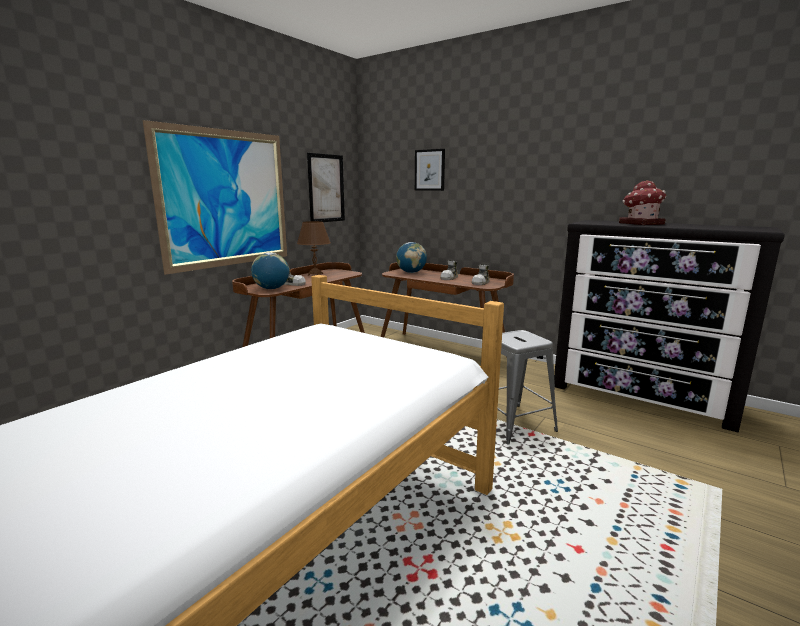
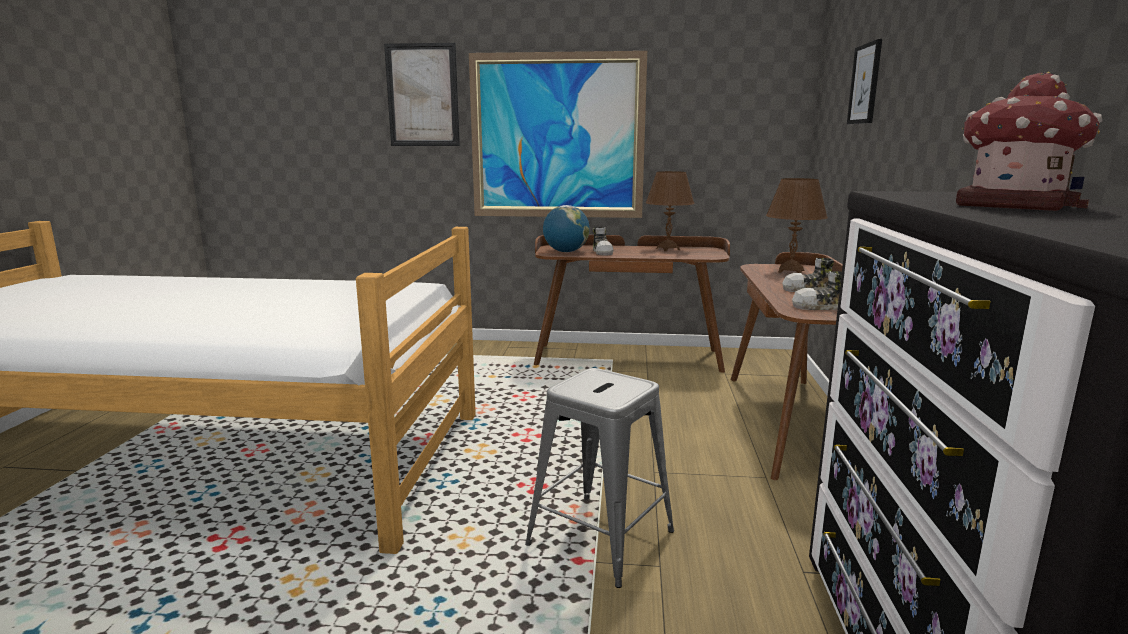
camera: 60 degrees right, 0 degrees up
(326, 188) = (732, 123): picture -> picture (423, 95)
(411, 272) = (791, 271): globe -> brown table lamp

